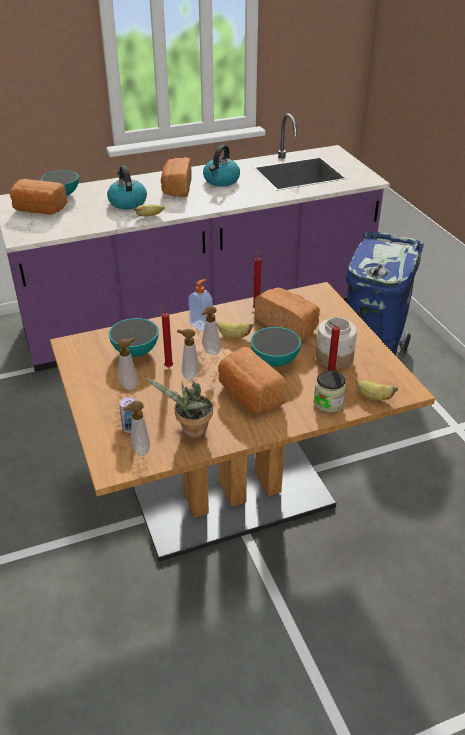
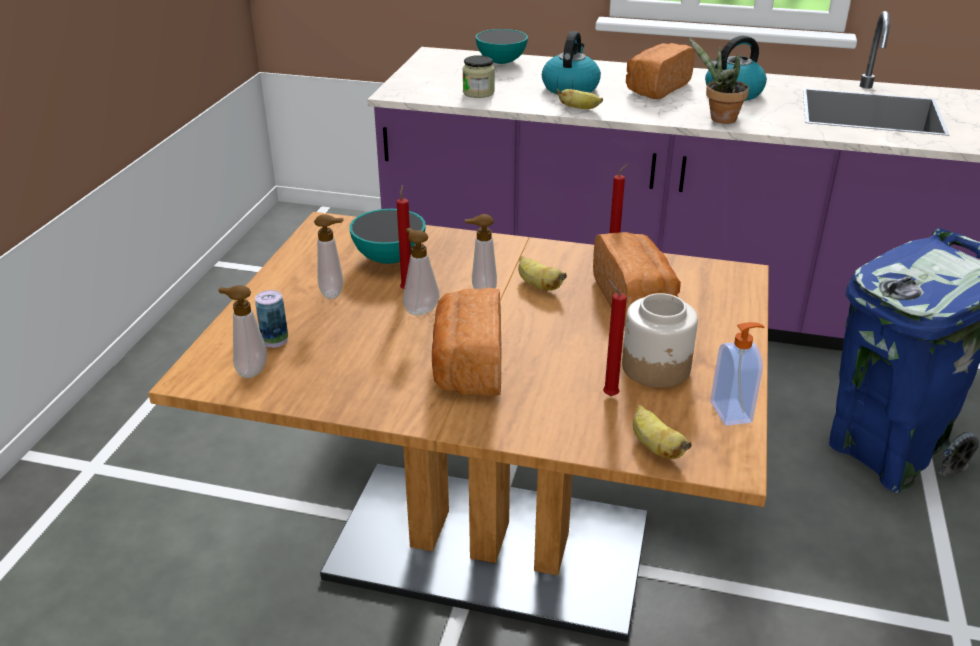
camera: 35 degrees right, 5 degrees down
(39, 210) = (453, 71): bread -> none
(191, 431) = (338, 376): potted plant -> potted plant (719, 119)
(202, 325) = (511, 258): soap dispenser -> soap dispenser (732, 412)
(274, 361) = (558, 337): bowl -> none
(328, 403) = (571, 424): jar -> jar (478, 93)

